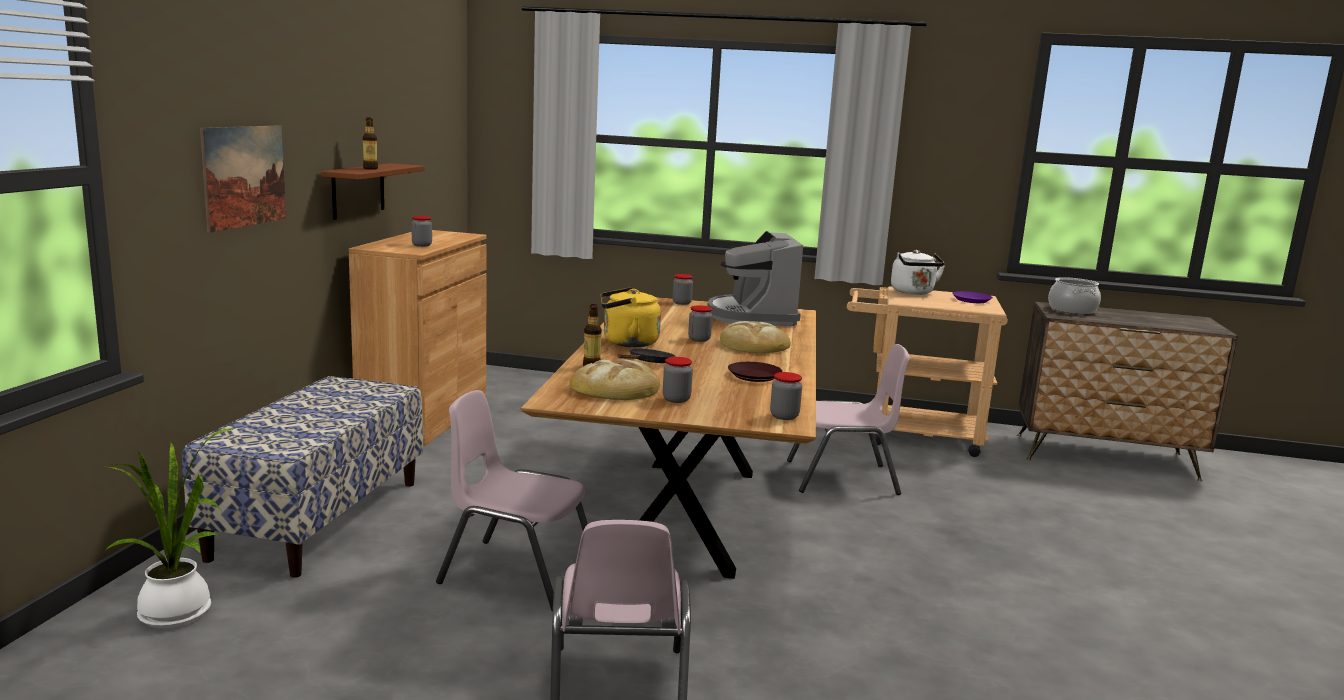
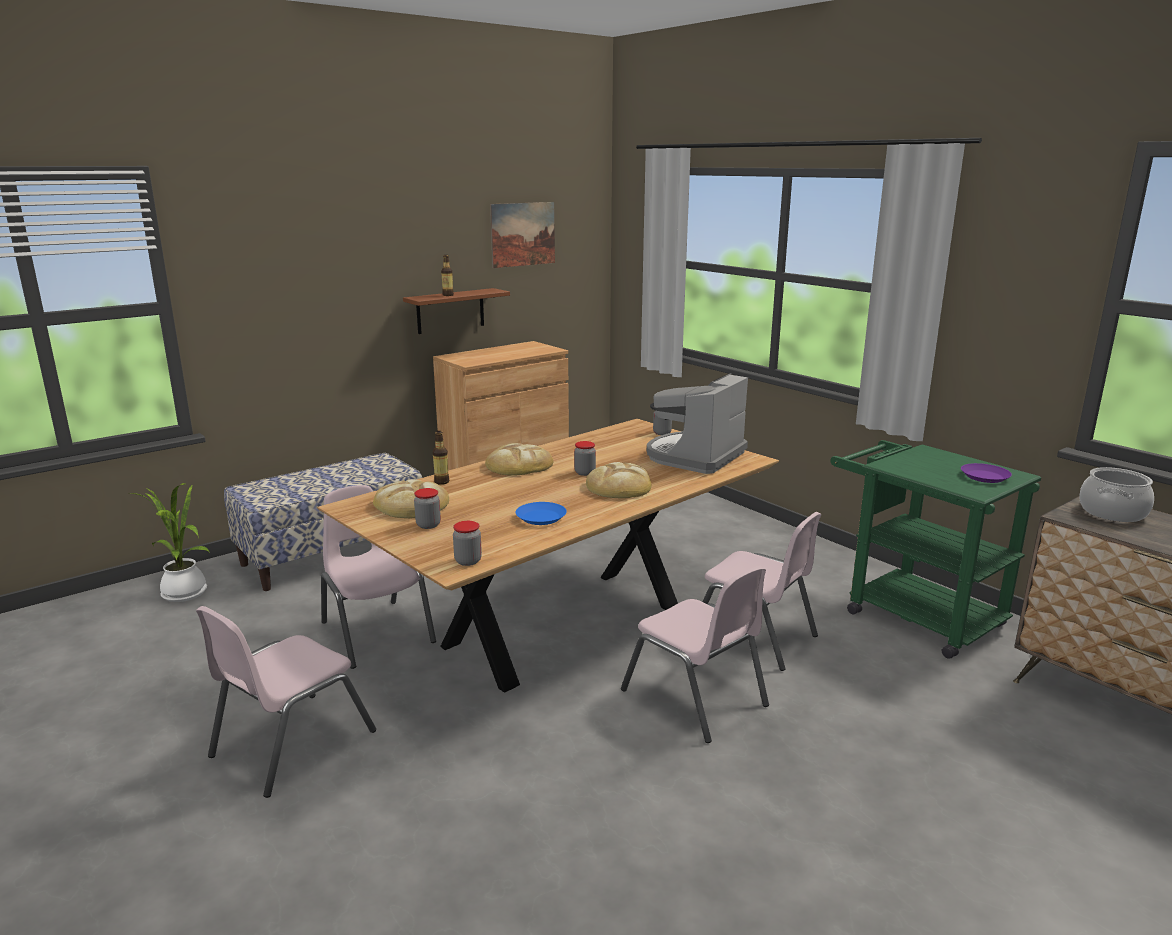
camera: 40 degrees right, 5 degrees up
(244, 176) = (314, 304): picture -> picture (523, 234)
(422, 245) = (488, 357): jar -> none
(627, 343) = (518, 465): yellow kettle -> bread
(648, 363) = (489, 487): black frying pan -> none
(755, 376) = (541, 518): brown plate -> blue plate
(877, 532) = (695, 698): none -> pink chair
(911, 435) = (912, 614): beige cart -> green cart
(913, 292) = (928, 456): white kettle -> none

